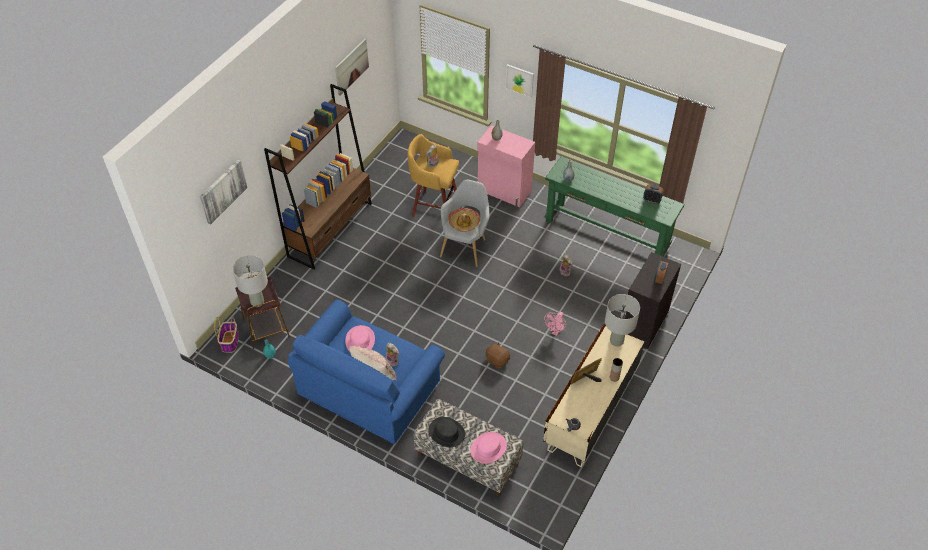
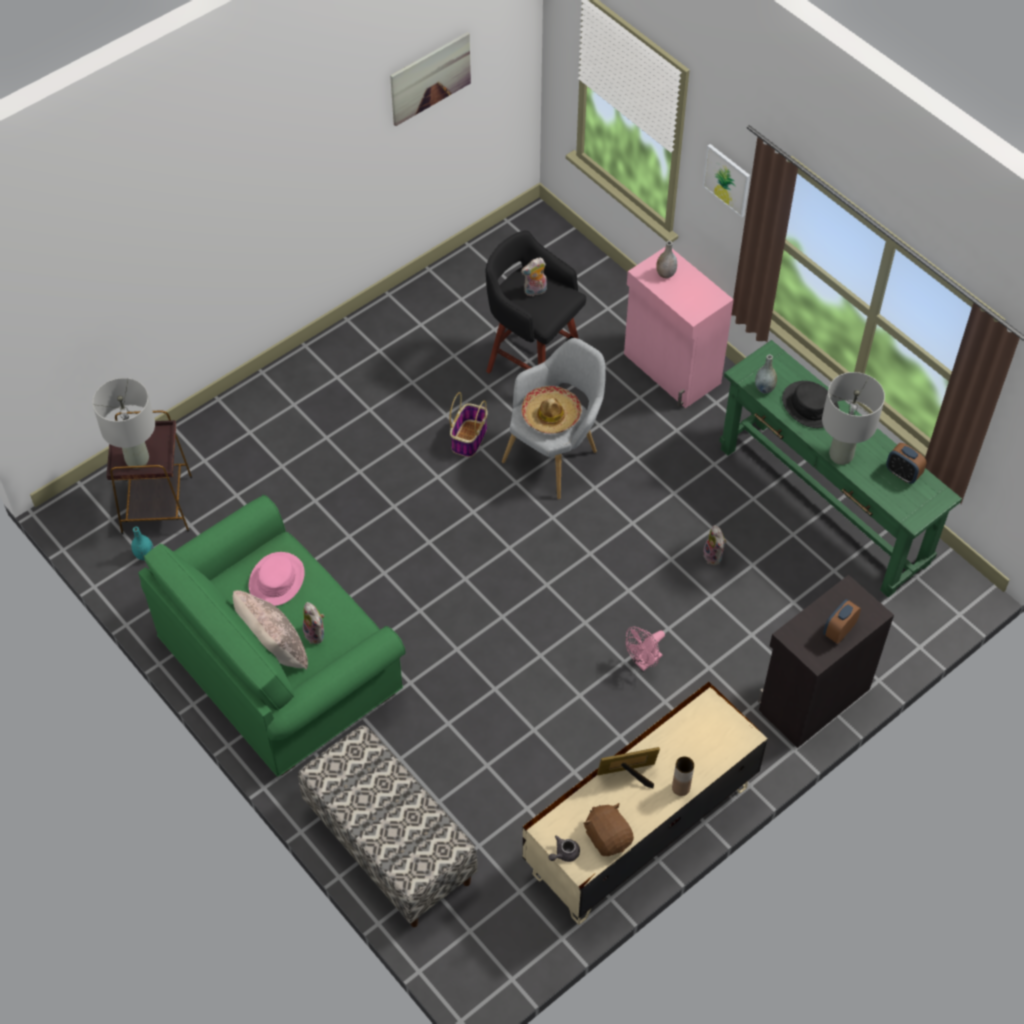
camera: 20 degrees right, 5 degrees up
(222, 191) = (112, 257): picture -> none
(230, 341) = (90, 509): basket -> basket (469, 438)
(330, 229) = (337, 356): brown bookcase -> none
(369, 388) = (279, 664): blue sofa -> green sofa
(434, 207) = (532, 364): yellow stool -> black stool
(446, 432) = (352, 790): black hat -> black hat (810, 405)
(488, 448) = (409, 841): pink hat -> none
(497, 360) = (518, 683): brown plush toy -> brown plush toy (608, 837)
(616, 341) = (717, 722): grey table lamp -> grey table lamp (841, 455)

